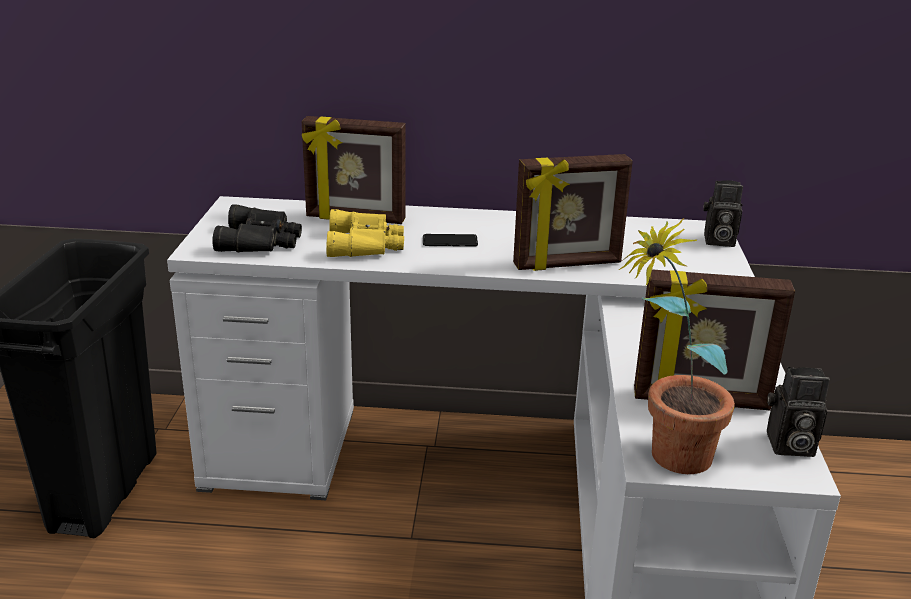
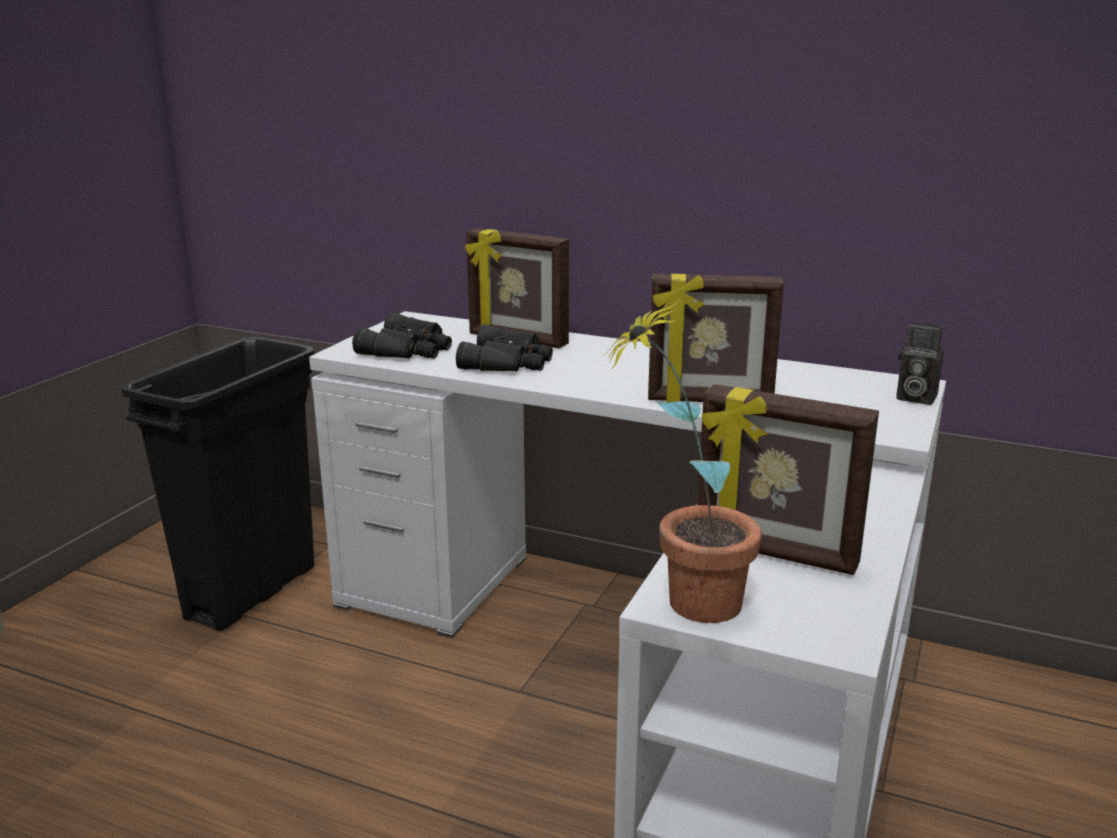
camera: 20 degrees right, 5 degrees down
(366, 244) = (509, 362): yellow binoculars -> black binoculars
(450, 241) = (598, 368): phone -> none
(788, 446) = (848, 615): camera -> none

